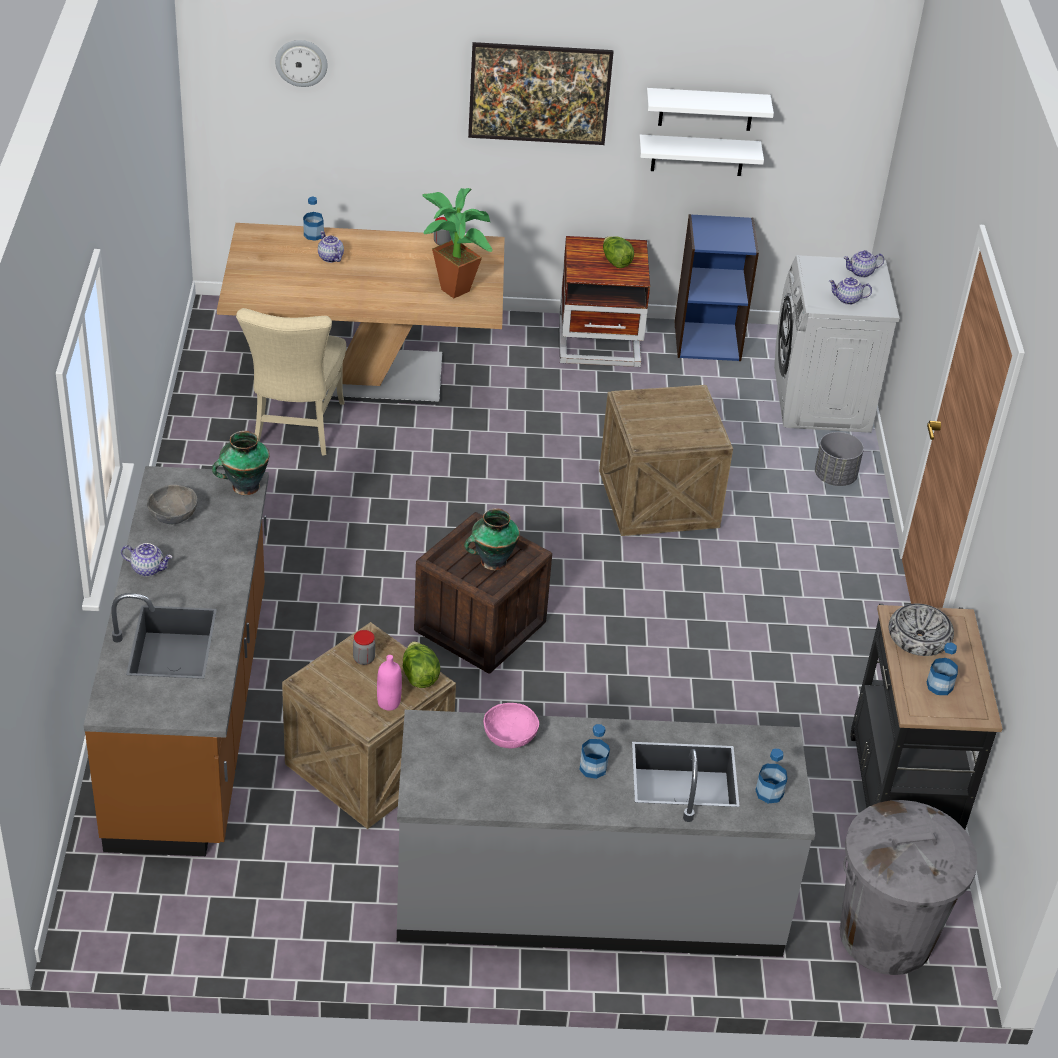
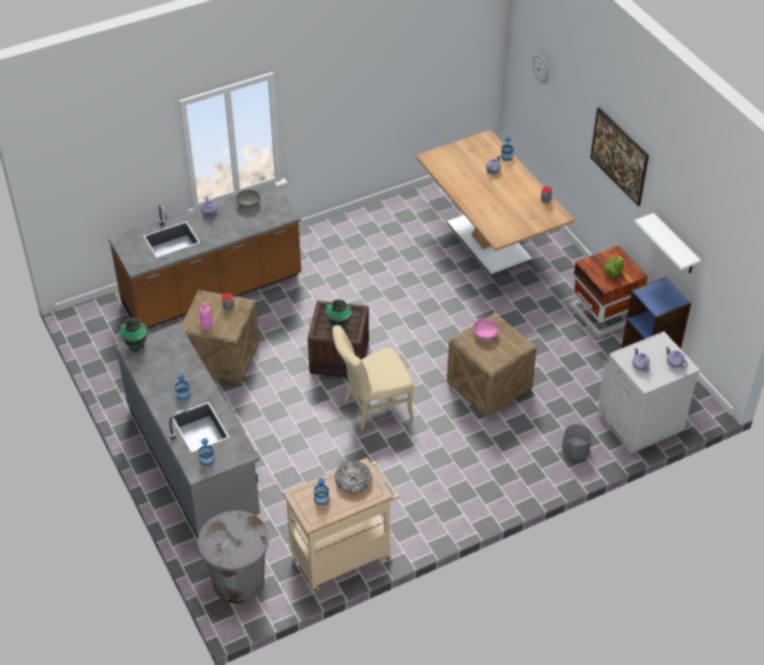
camera: 65 degrees right, 5 degrees up
(244, 487) = (284, 216): vase -> vase (135, 346)
(295, 429) = (426, 237): beige chair -> beige chair (373, 408)
(419, 676) = (230, 329): lettuce -> none
(454, 287) = (510, 220): potted plant -> none
(510, 737) = (184, 361): pink bowl -> pink bowl (485, 335)
(706, 109) = (681, 221): white shelf -> none
(900, 789) = (344, 557): black cart -> beige cart

